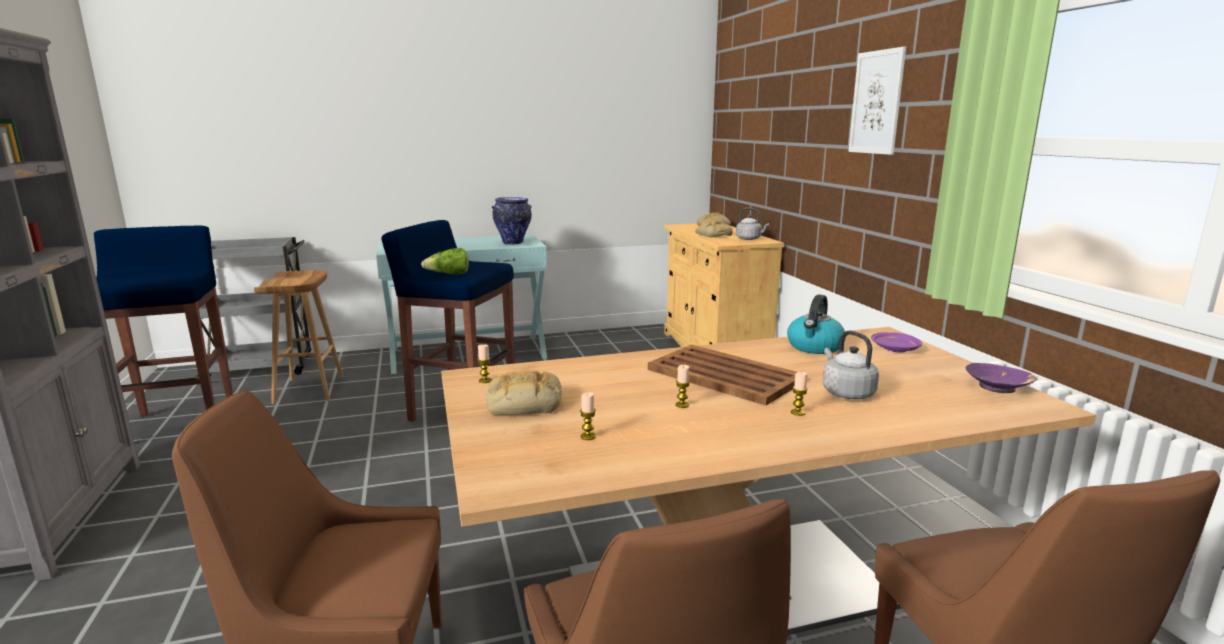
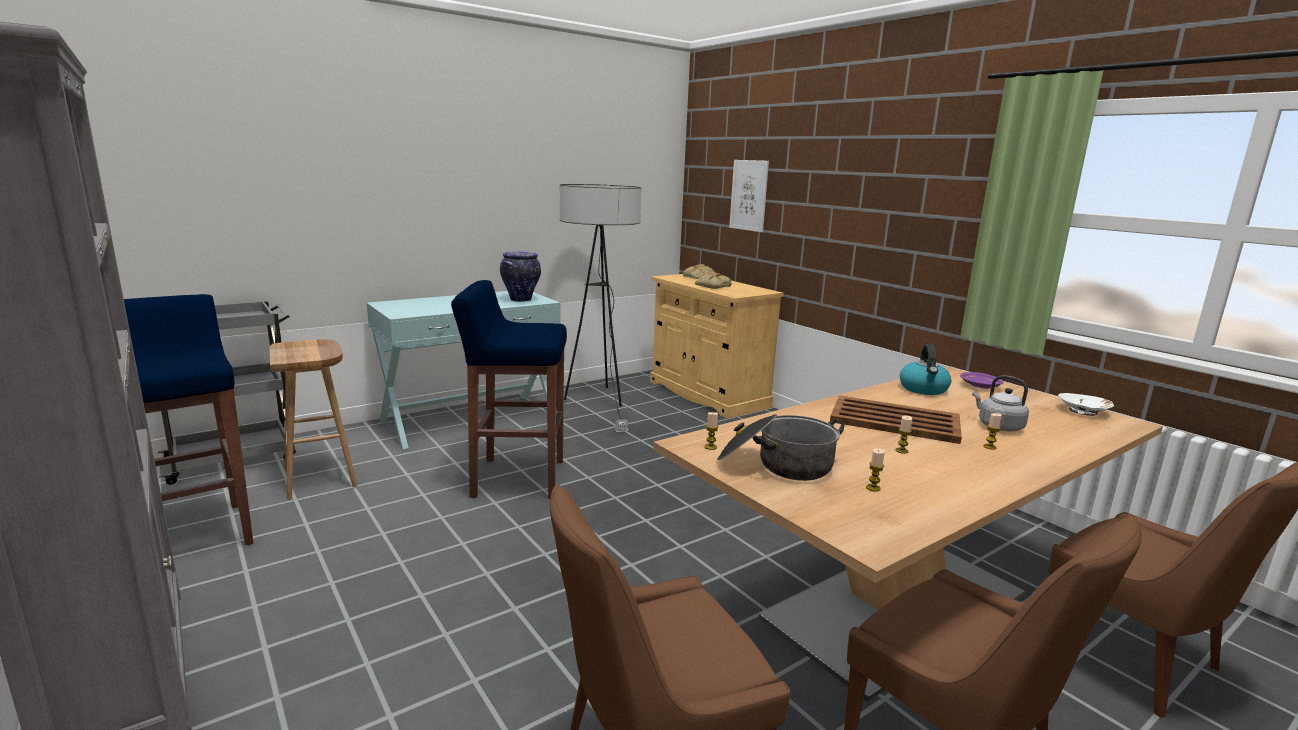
camera: 20 degrees left, 0 degrees up
(448, 274) = (523, 339): lettuce -> none
(523, 403) = (777, 465): bread -> cooking pot
(595, 350) = (598, 404): none -> floor lamp
(749, 239) = (750, 289): grey kettle -> none
(876, 102) = (893, 173): picture -> picture (749, 195)
(997, 387) = (1083, 411): purple bowl -> white bowl

